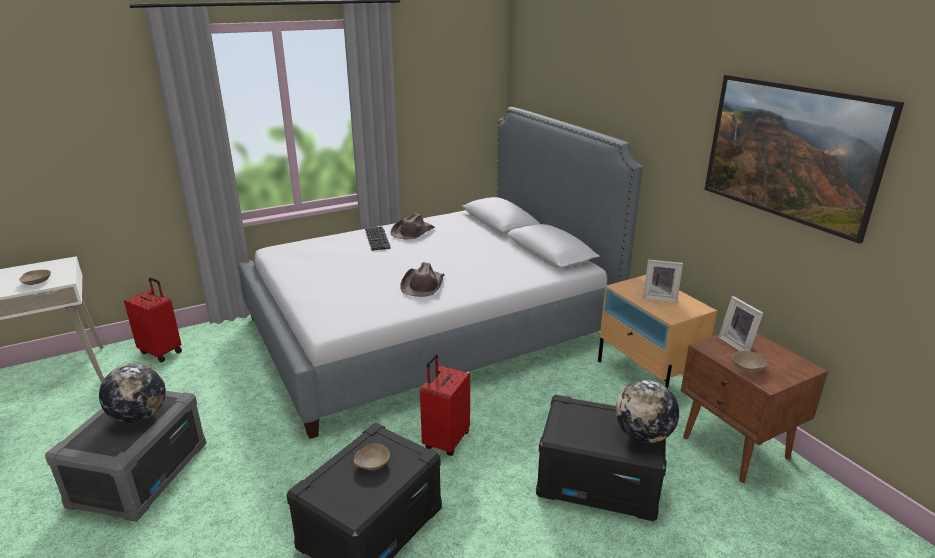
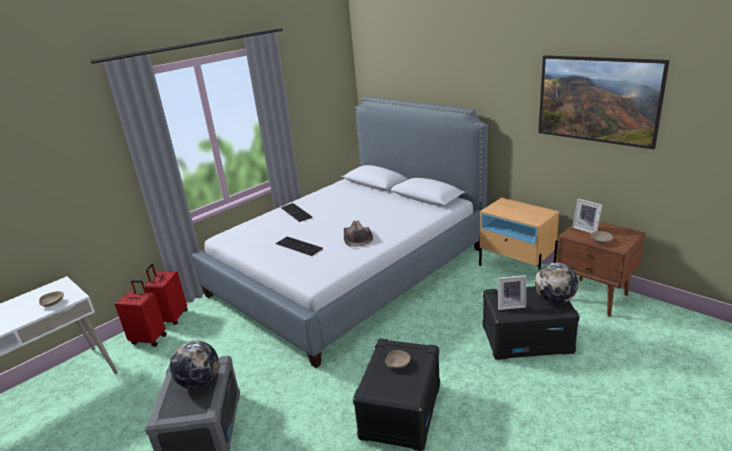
camera: 15 degrees left, 0 degrees up
(348, 280) = (300, 246): none -> keyboard
(412, 232) = (318, 202): brown hat -> none
(445, 440) = (412, 342): red suitcase -> red suitcase (172, 318)
(659, 297) = (519, 211): picture frame -> picture frame (510, 305)

